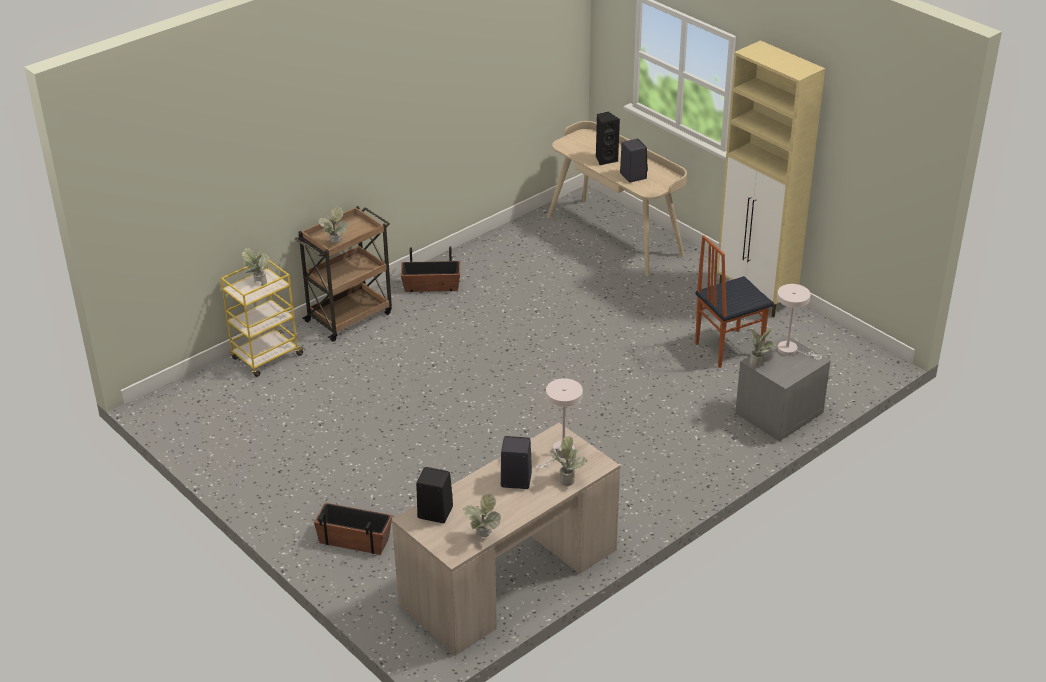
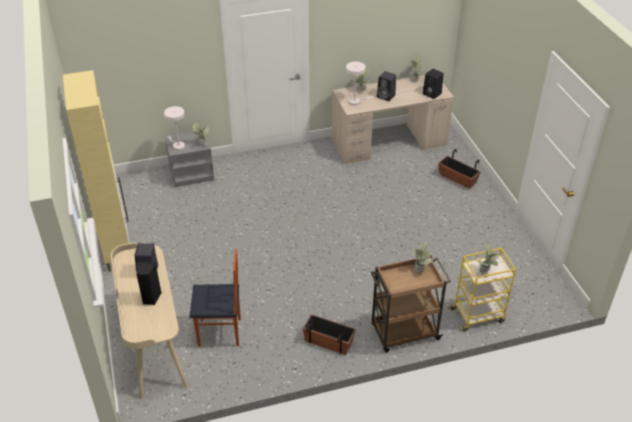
camera: 155 degrees left, 5 degrees up
(727, 348) = (175, 220): chair -> chair (220, 333)

